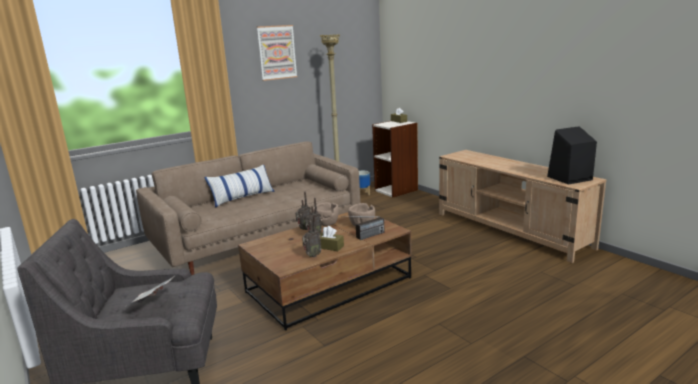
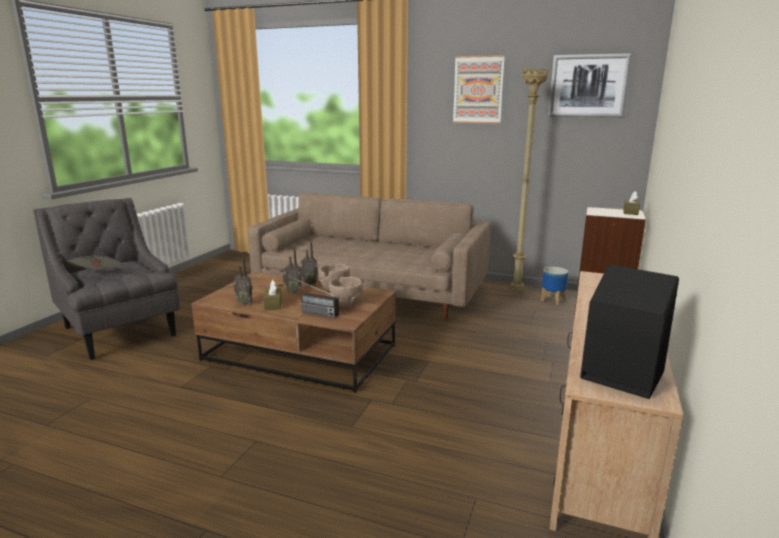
camera: 55 degrees right, 0 degrees up
(242, 197) = (366, 243): pillow -> none
(345, 44) = (588, 86): none -> picture

